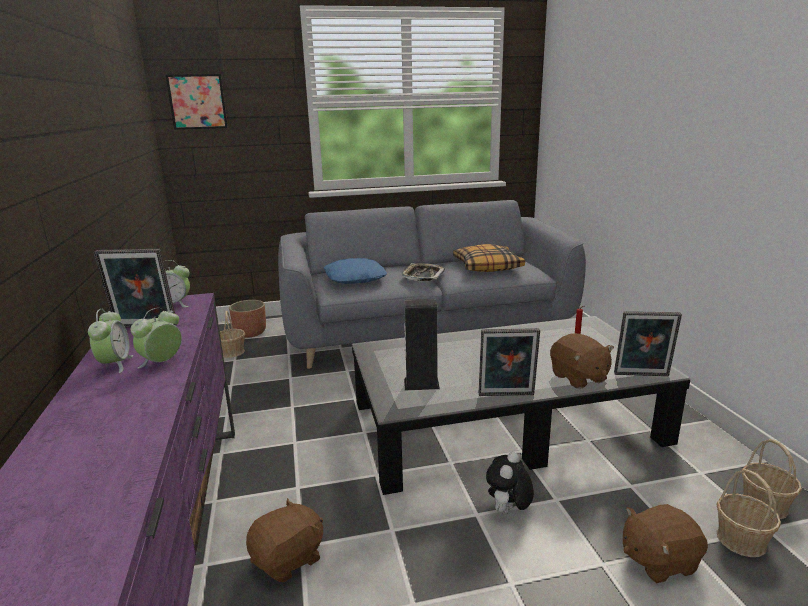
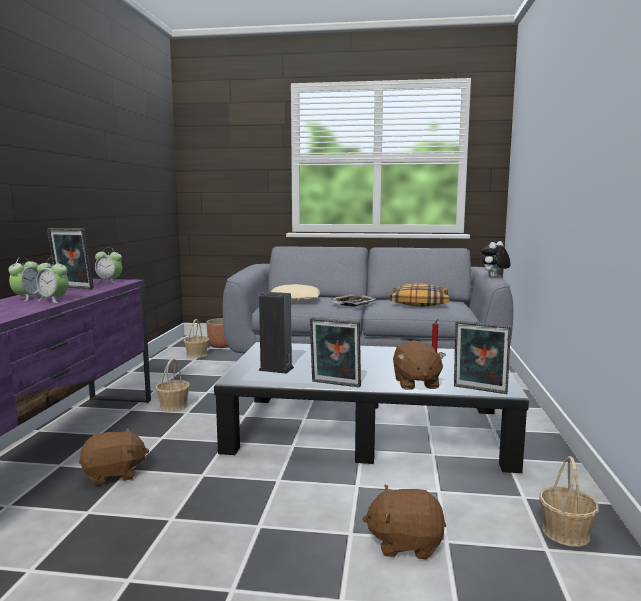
camera: 20 degrees right, 10 degrees down
(162, 363) = (53, 300): alarm clock -> alarm clock turned 120 degrees counterclockwise
(197, 101) = (208, 157): picture -> none
(355, 278) = (295, 300): blue pillow -> beige pillow
(508, 511) = (306, 484): plush toy -> plush toy (494, 277)
(741, 540) = (508, 550): basket -> basket (174, 406)

